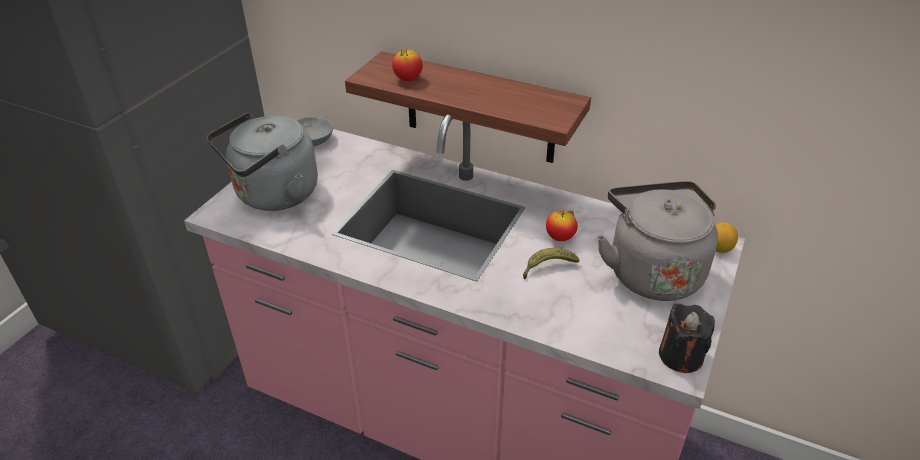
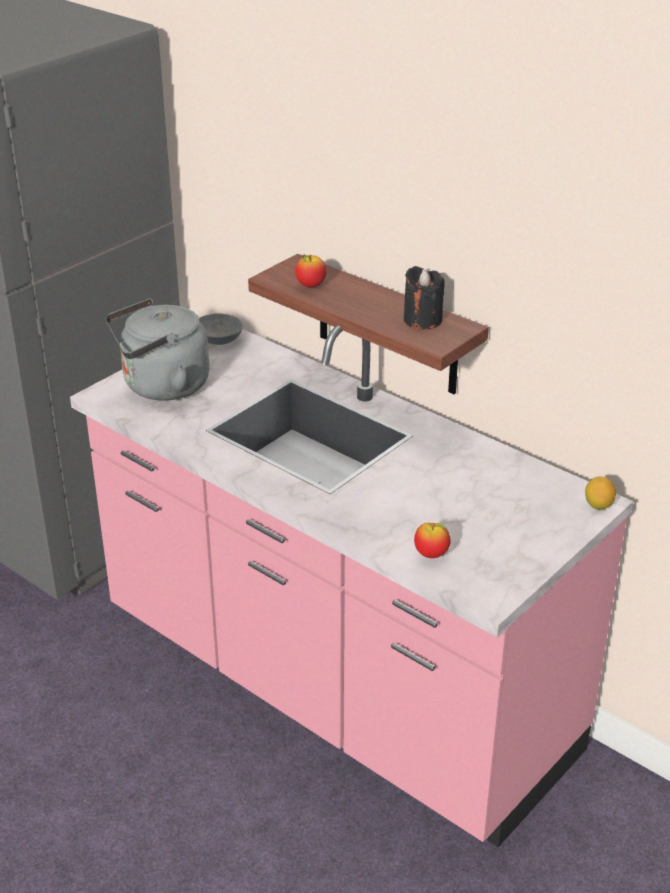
camera: 15 degrees right, 5 degrees down
(547, 267) = (406, 493): banana -> none
(560, 238) = (434, 469): apple -> apple (431, 554)
(651, 270) = (512, 513): grey kettle -> none
(680, 356) = (497, 588): black candle -> black candle (422, 320)

